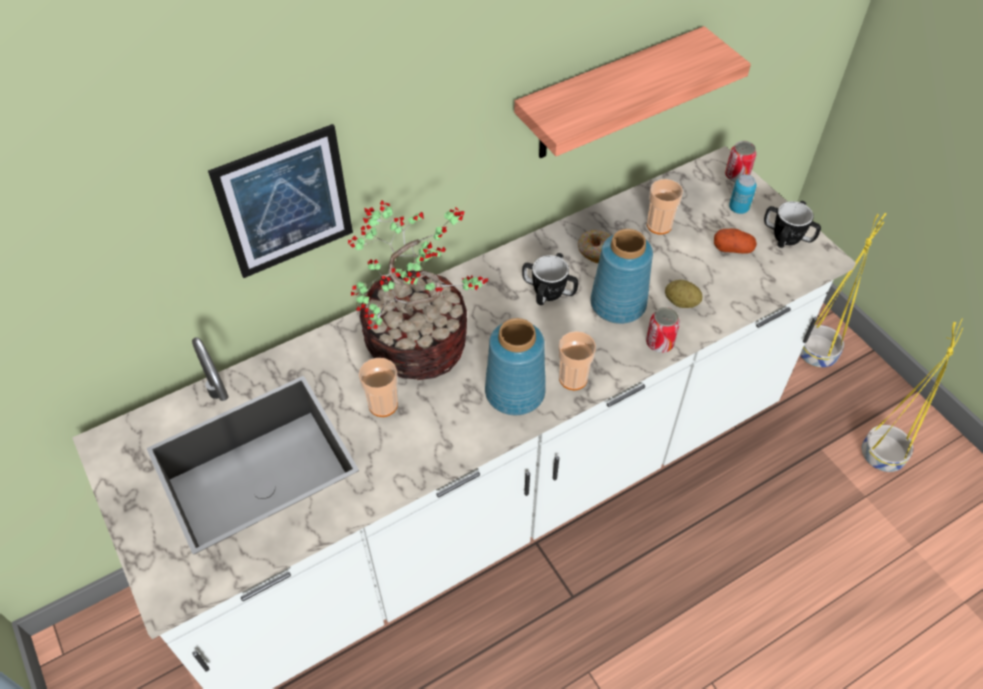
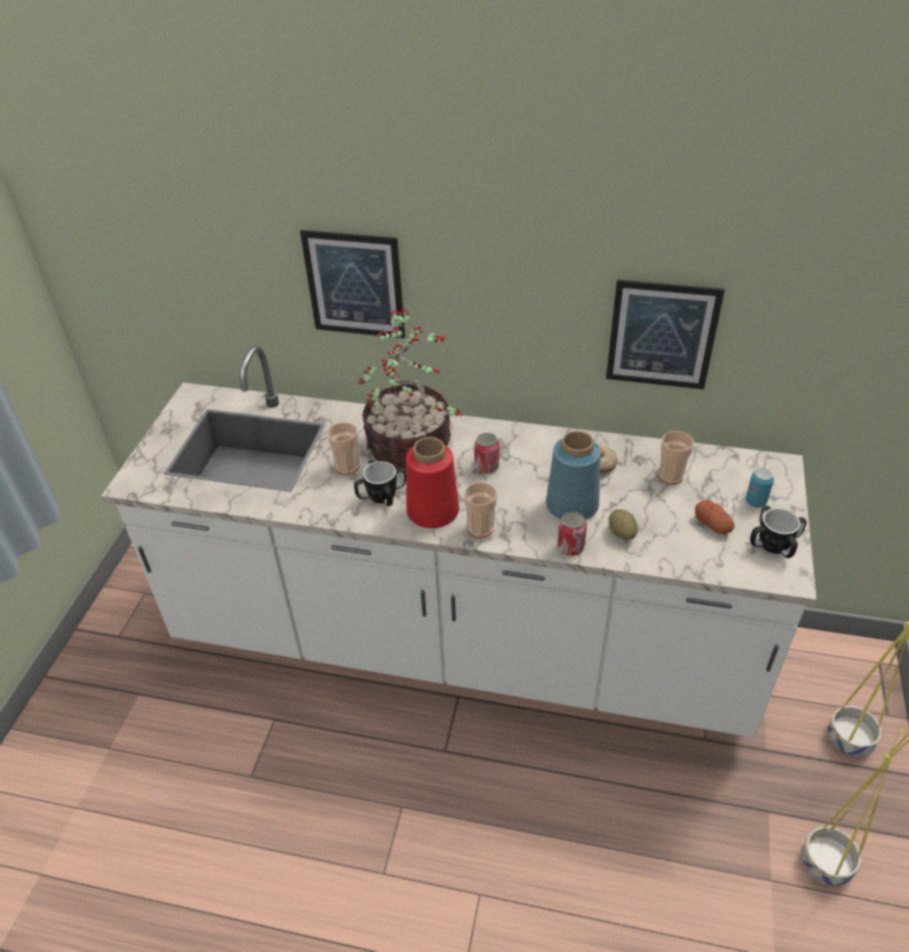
camera: 45 degrees right, 10 degrees down
(515, 393) = (432, 512): blue vase -> red vase
(548, 291) = (532, 468): mug -> mug (382, 495)
(608, 96) = (662, 335): shelf -> picture
(737, 176) = (784, 480): can -> can (487, 467)

